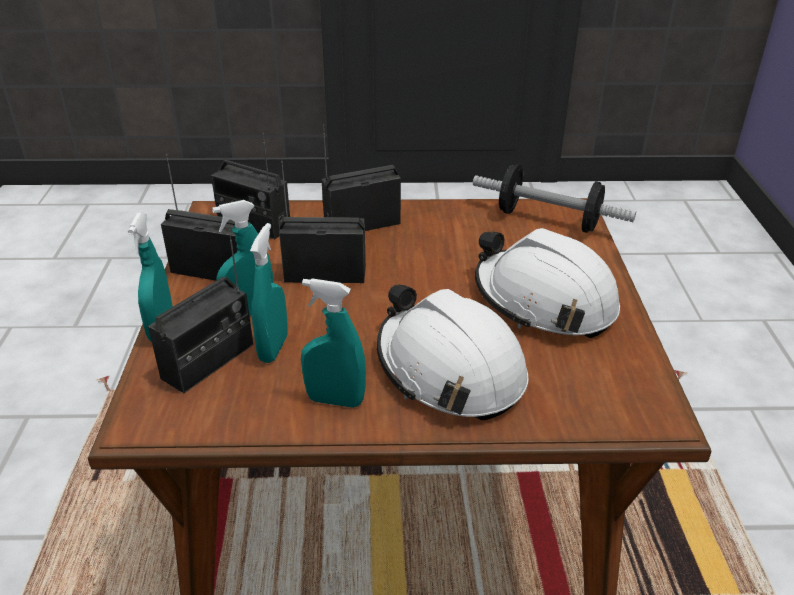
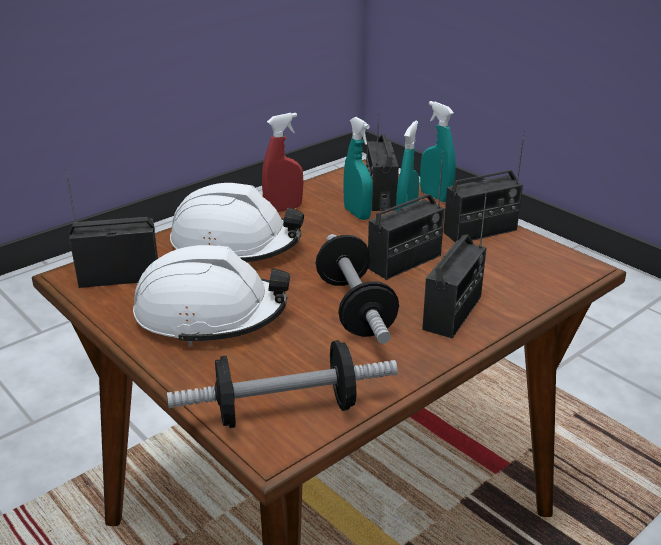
camera: 140 degrees right, 5 degrees down
(253, 224) = (531, 271): radio -> radio (119, 276)
(335, 400) = (283, 209): turquoise spray bottle -> red spray bottle
(423, 256) = (355, 308): none -> dumbbell

